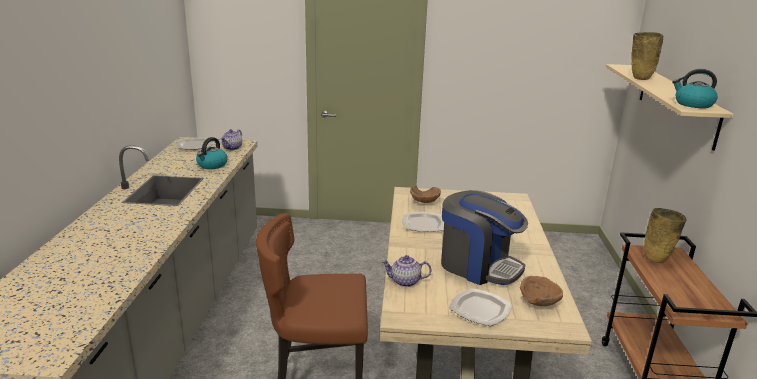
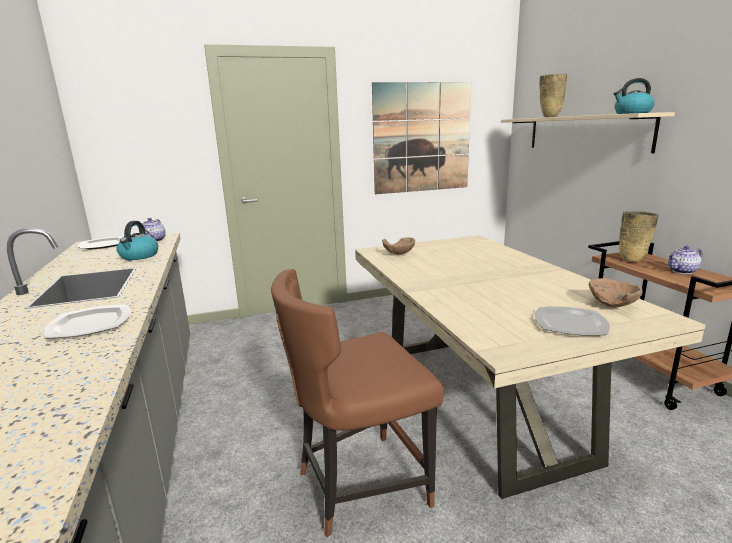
camera: 20 degrees left, 5 degrees down
(405, 282) = (463, 318): teapot -> teapot (682, 271)
(423, 224) = (418, 269): plate -> plate (89, 325)
(478, 266) = (514, 289): coffee machine -> none
(515, 71) = (422, 138): none -> picture

